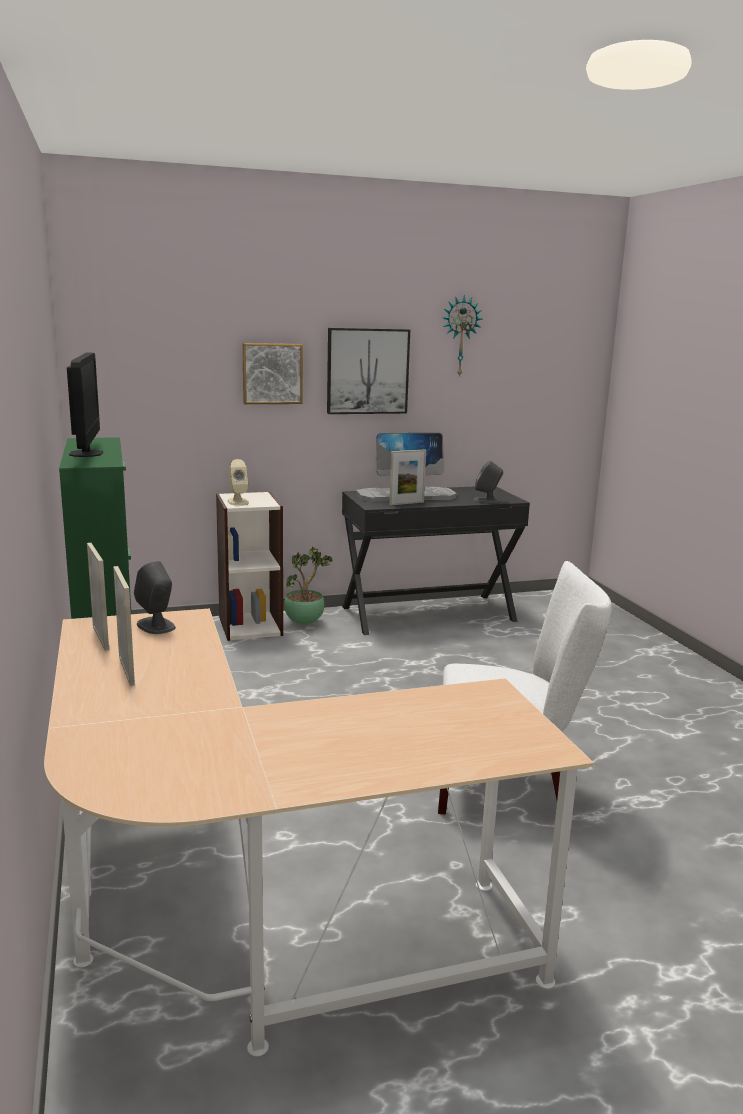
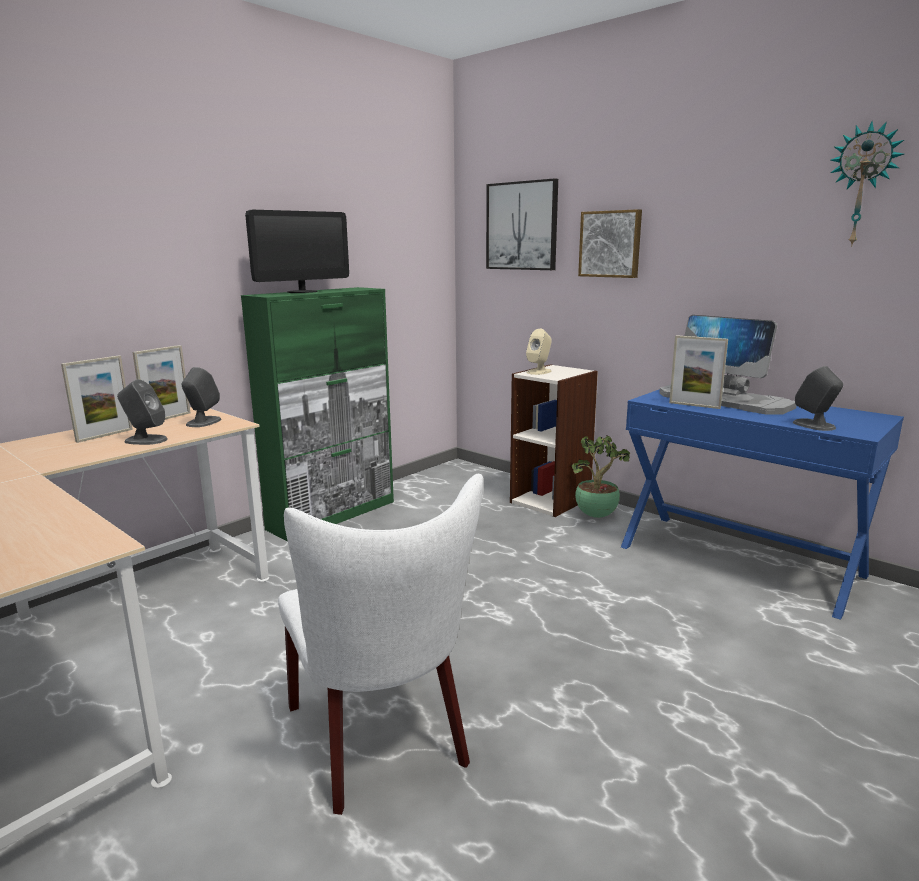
camera: 60 degrees right, 0 degrees up
(187, 655) = (145, 440): none -> grey speaker
(367, 371) = (717, 240): picture -> picture (522, 226)
(428, 613) = (739, 560): black desk -> blue desk

